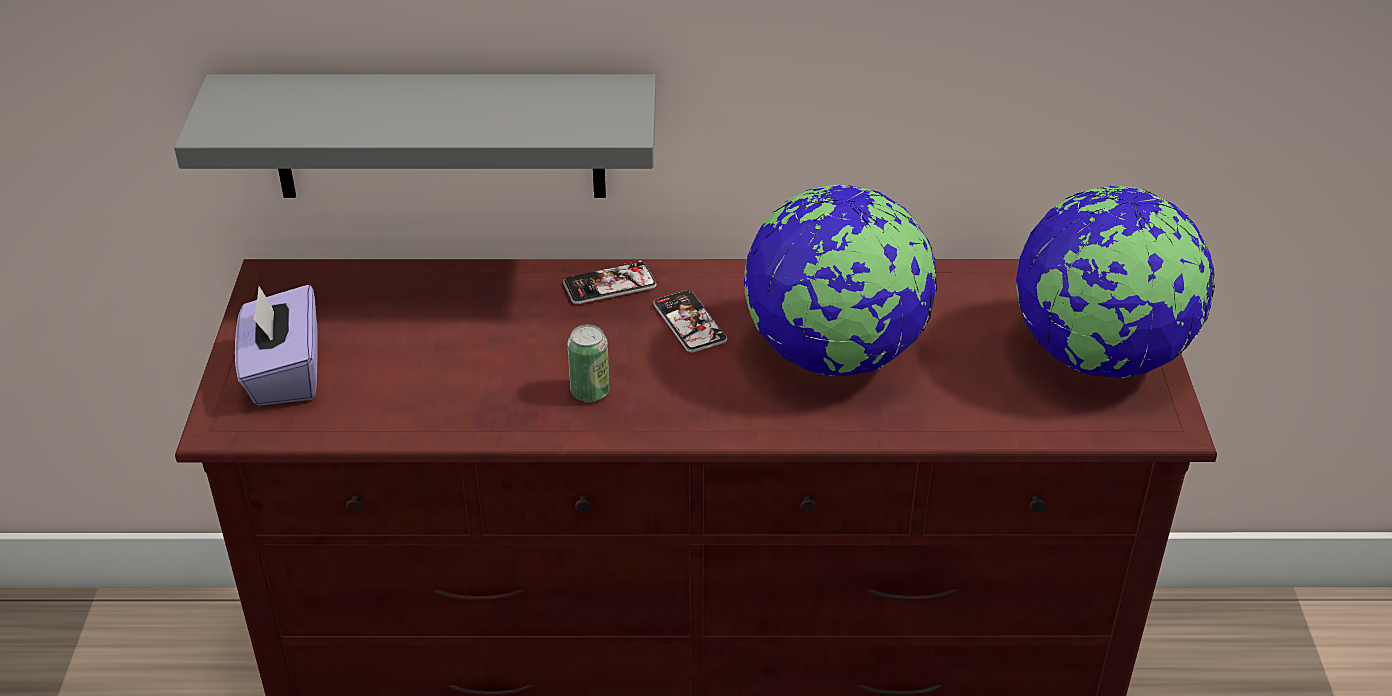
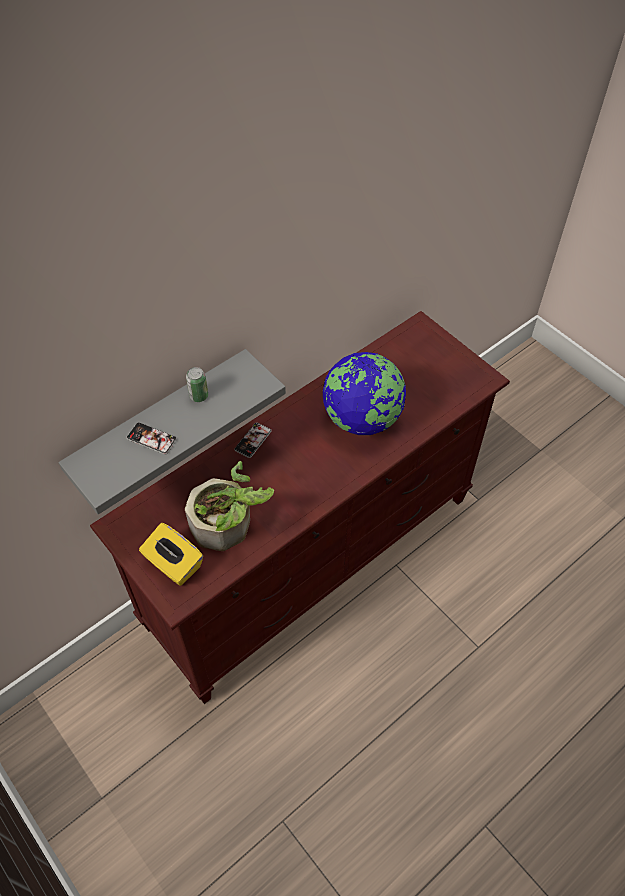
camera: 40 degrees left, 15 degrees up
(284, 373) = (174, 564): purple tissue box -> yellow tissue box
(428, 373) = (229, 525): none -> potted plant
(590, 392) = (296, 492): can -> can (199, 396)
(689, 322) = (299, 438): phone -> phone (151, 439)
(1099, 356) = (444, 364): globe -> none

